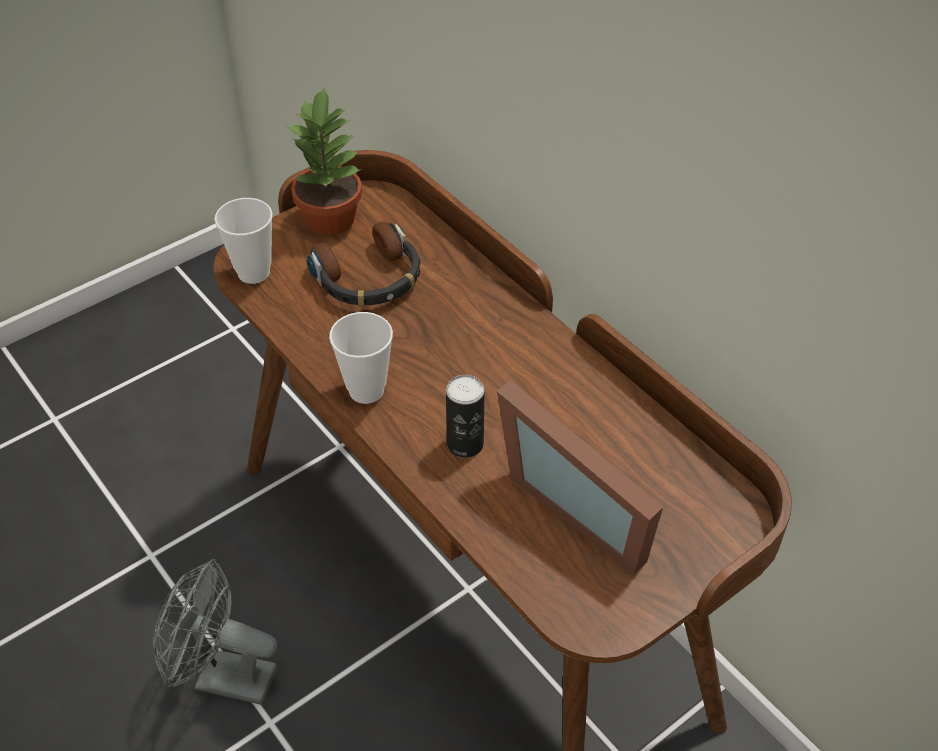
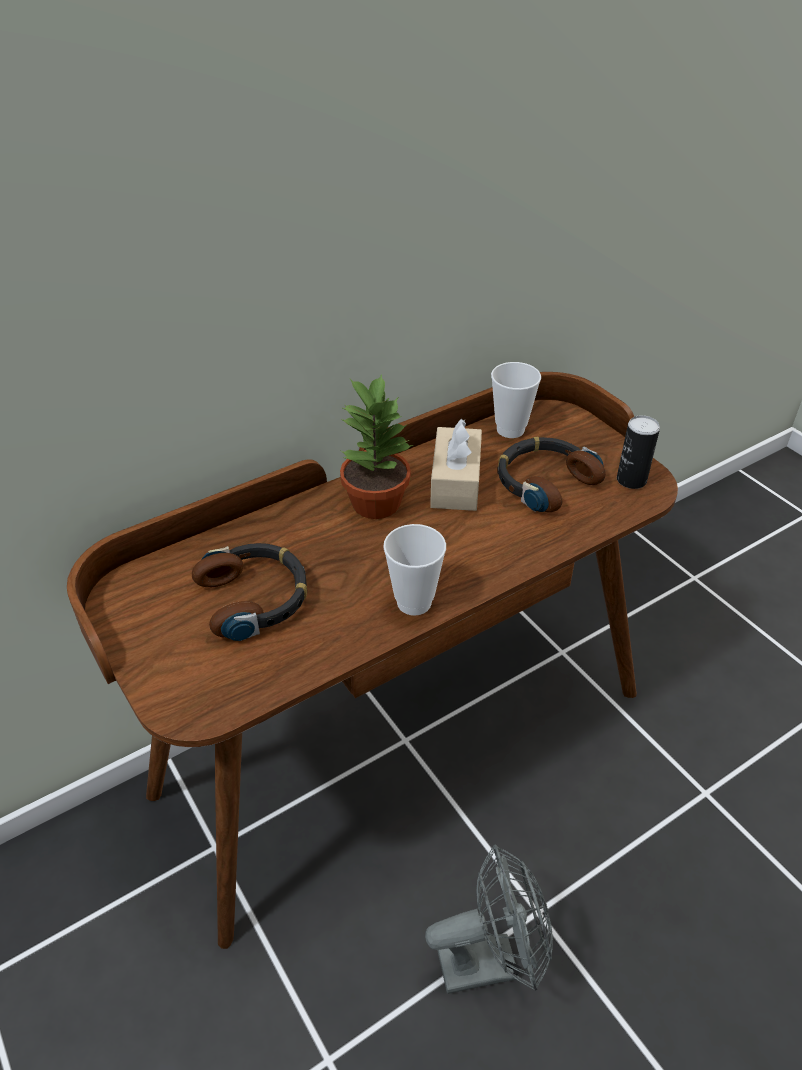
camera: 85 degrees left, 5 degrees down
(223, 677) = (490, 960): grey fan -> grey fan turned 120 degrees counterclockwise
(254, 272) = (216, 698): cup -> cup (510, 430)
(331, 219) = (145, 627): potted plant -> potted plant (376, 502)
(465, 444) = (483, 540): can -> can (631, 480)
(564, 417) = (455, 482): none -> beige tissue box
(581, 503) = (544, 481): picture frame -> headphones

